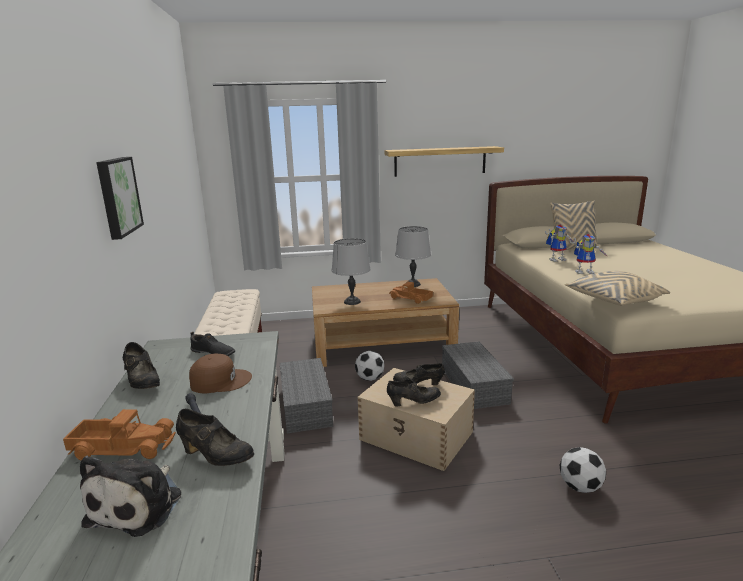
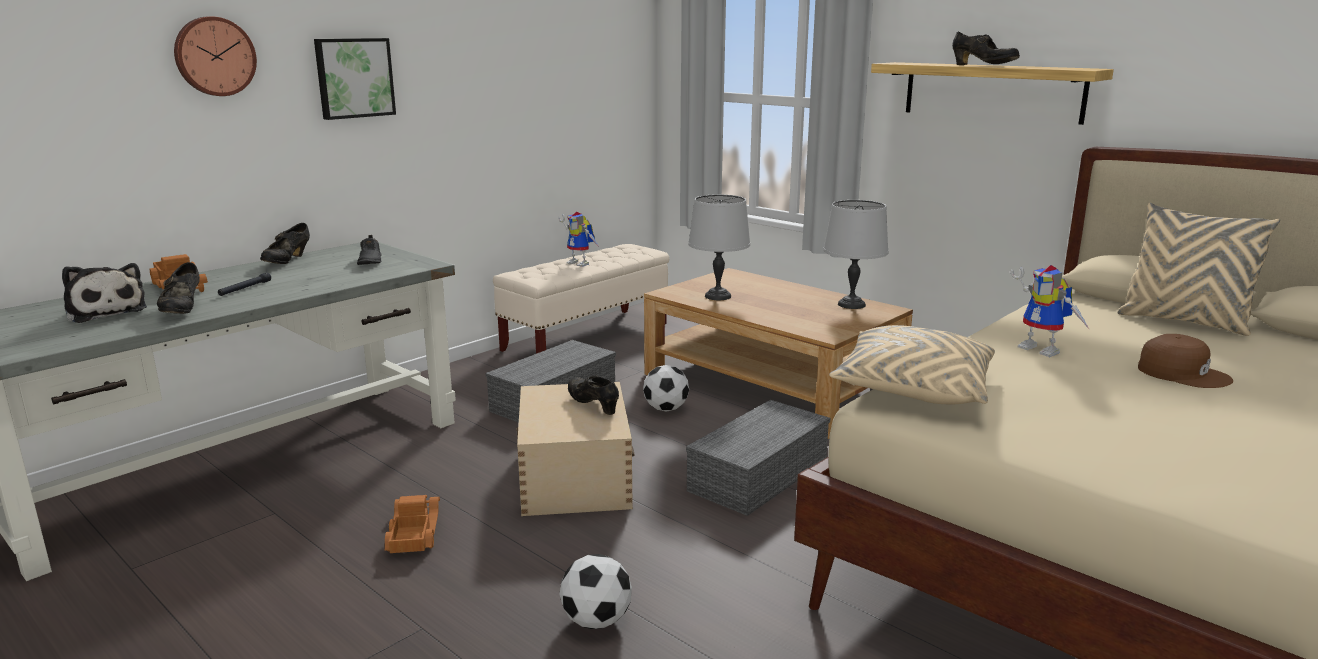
camera: 50 degrees right, 0 degrees up
(52, 189) = (214, 56): none -> wall clock
(139, 505) = (106, 311): plush toy -> plush toy turned 105 degrees counterclockwise
(220, 380) = (315, 278): brown cap -> brown cap (1182, 373)
(410, 299) = (792, 317): toy truck -> toy truck (412, 533)
(414, 402) = (546, 415): black shoe -> black shoe (983, 65)
(557, 259) = (1075, 323): toy robot -> toy robot (581, 263)

